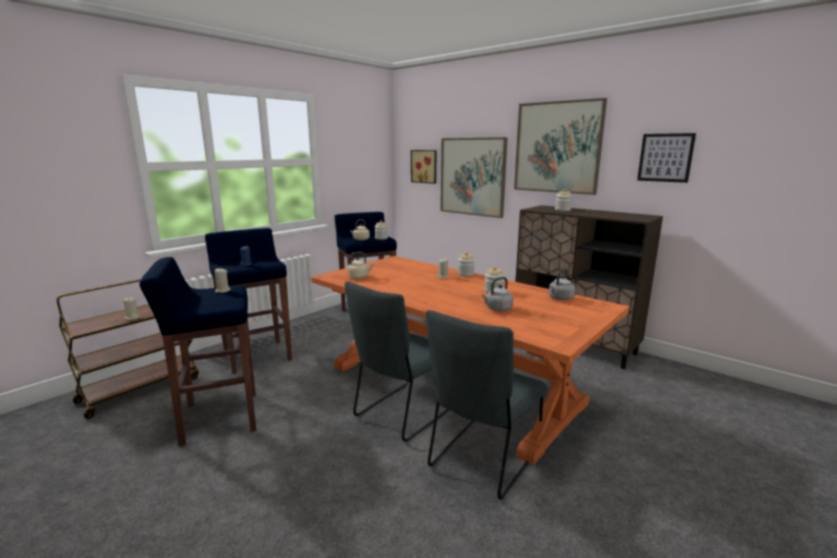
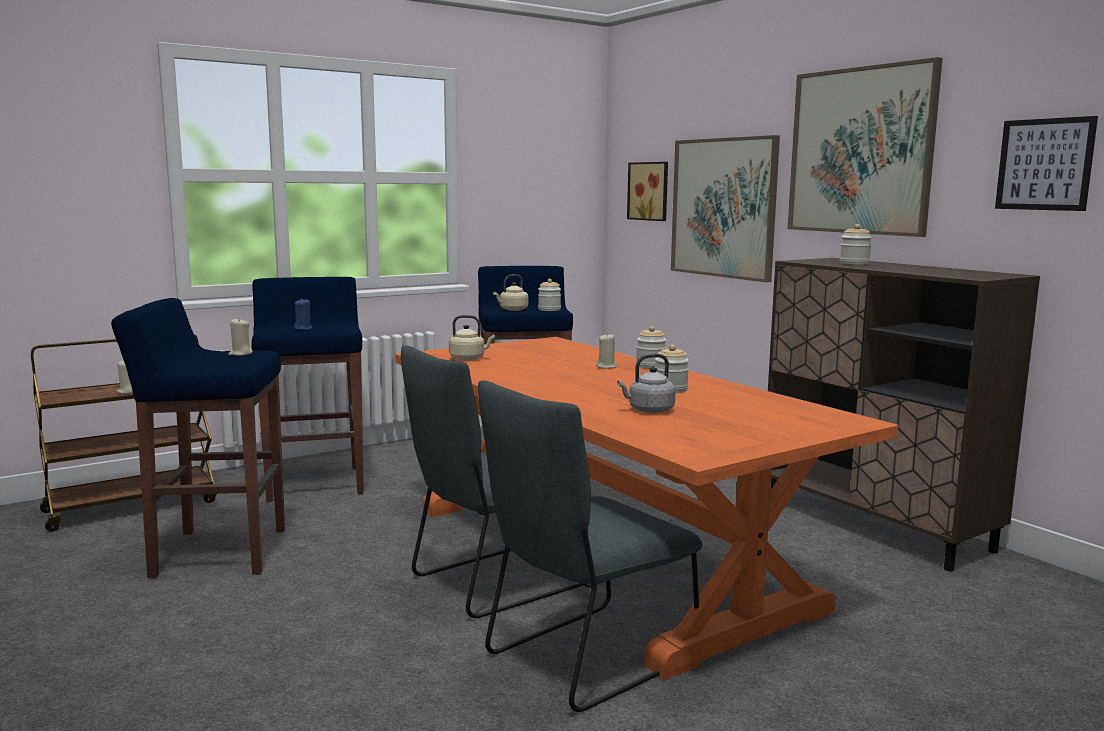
camera: 15 degrees right, 5 degrees down
(560, 298) = (778, 406): grey kettle -> none

